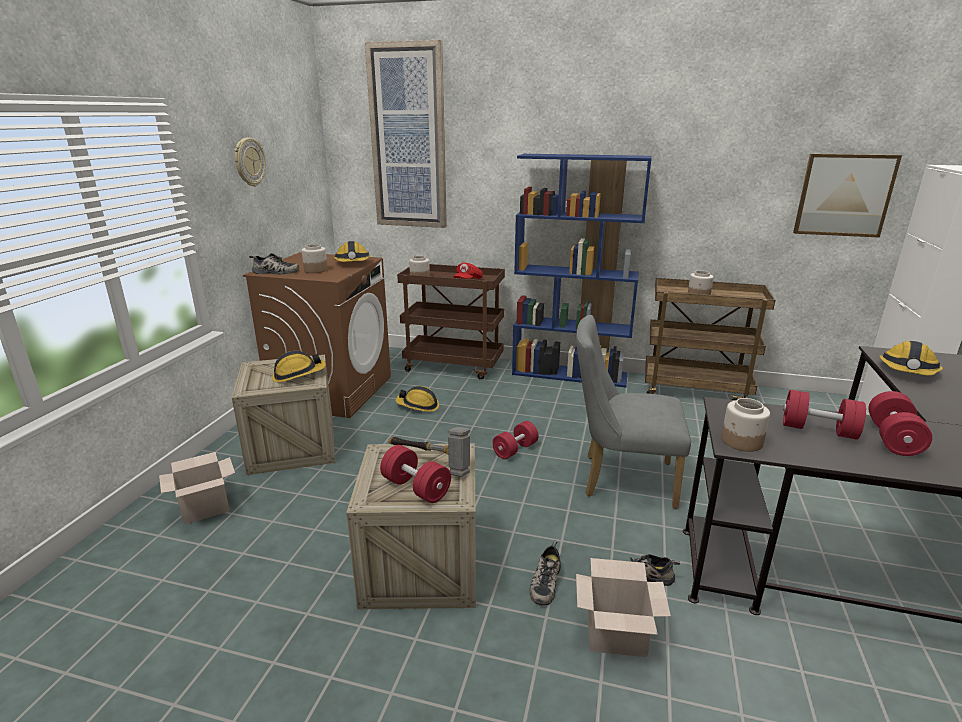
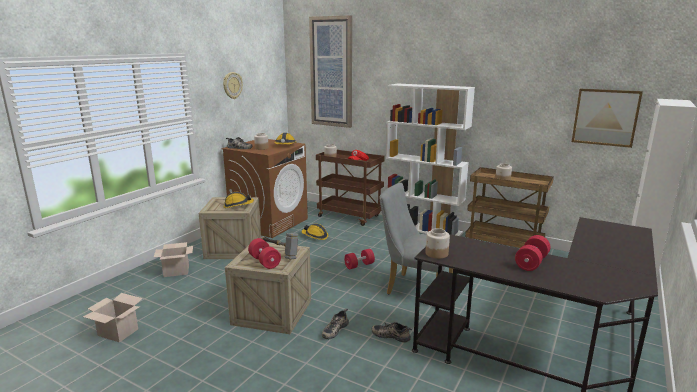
camera: 15 degrees right, 5 degrees down
(570, 374) = (423, 228): blue bookcase -> white bookcase
(614, 635) = (357, 358): cardboard box -> cardboard box (117, 332)
(818, 430) = (490, 254): red dumbbell -> none
(907, 371) = (593, 233): hard hat -> none

